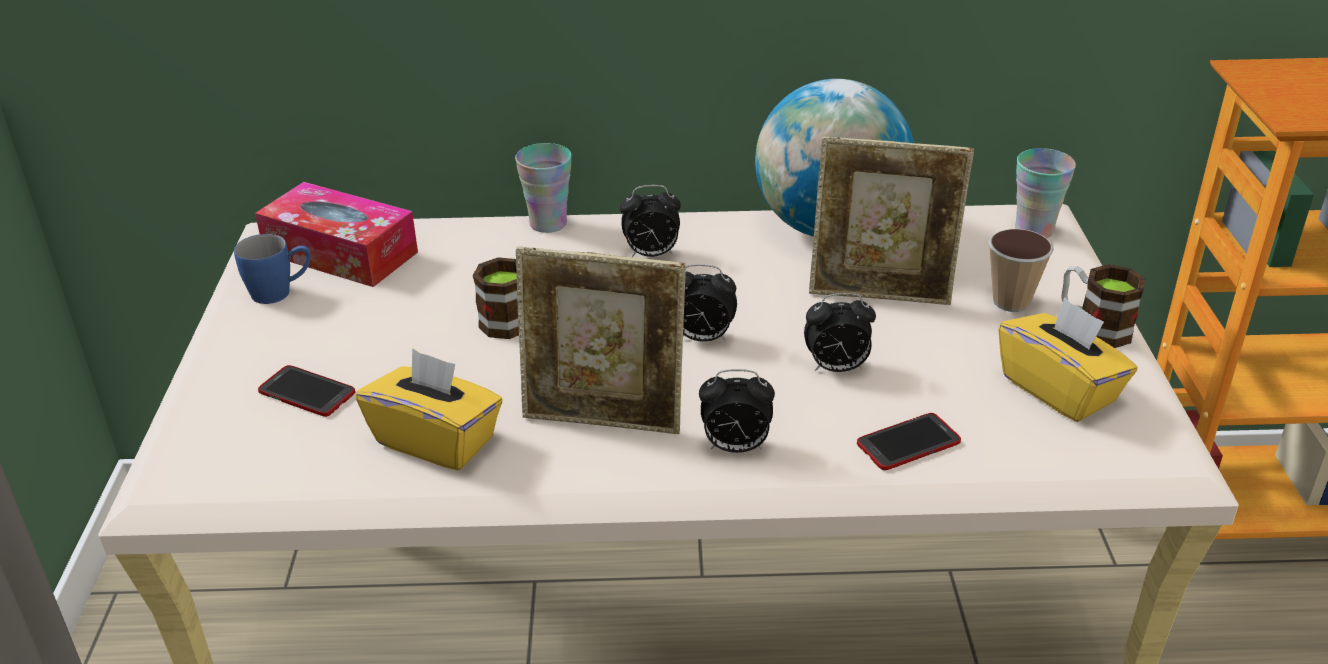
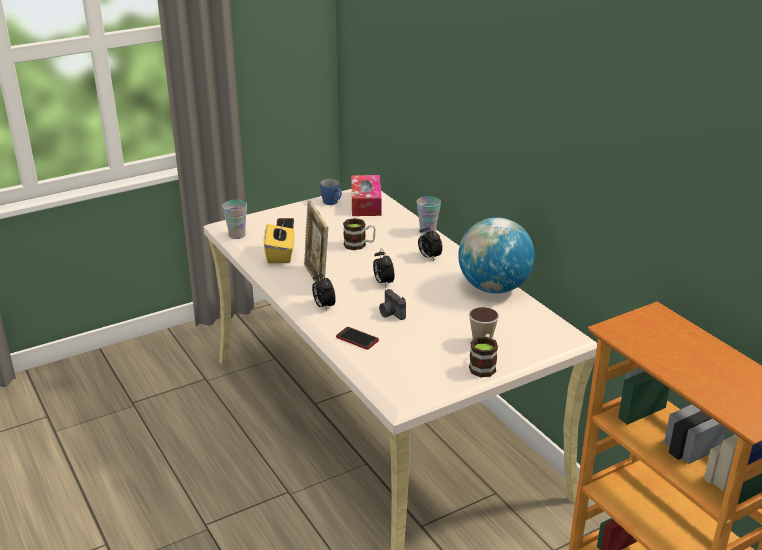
camera: 60 degrees right, 5 degrees down
(836, 368) = (391, 314): alarm clock -> camera
(880, 295) = (453, 311): picture frame -> none
(1034, 230) = (552, 336): cup -> cup (237, 235)
(1059, 390) = (425, 365): yellow tissue box -> none

